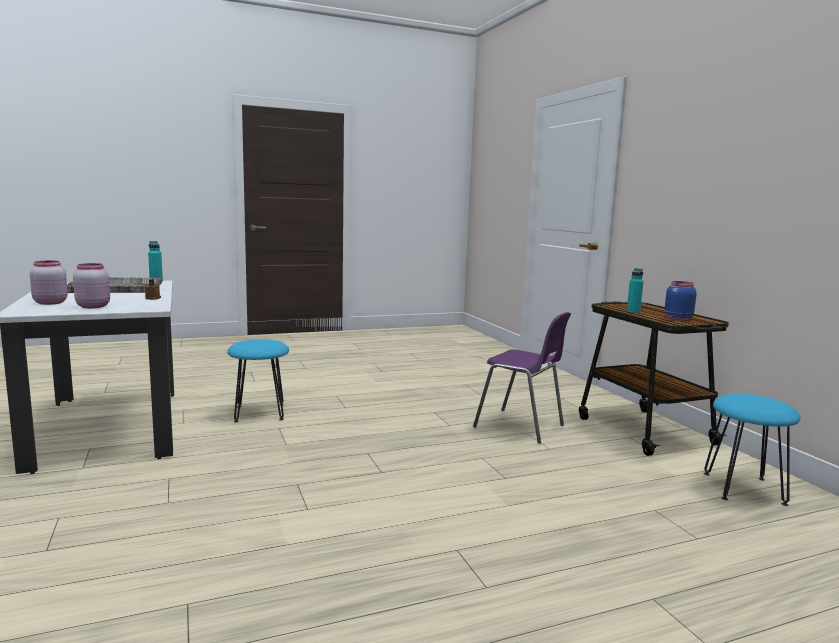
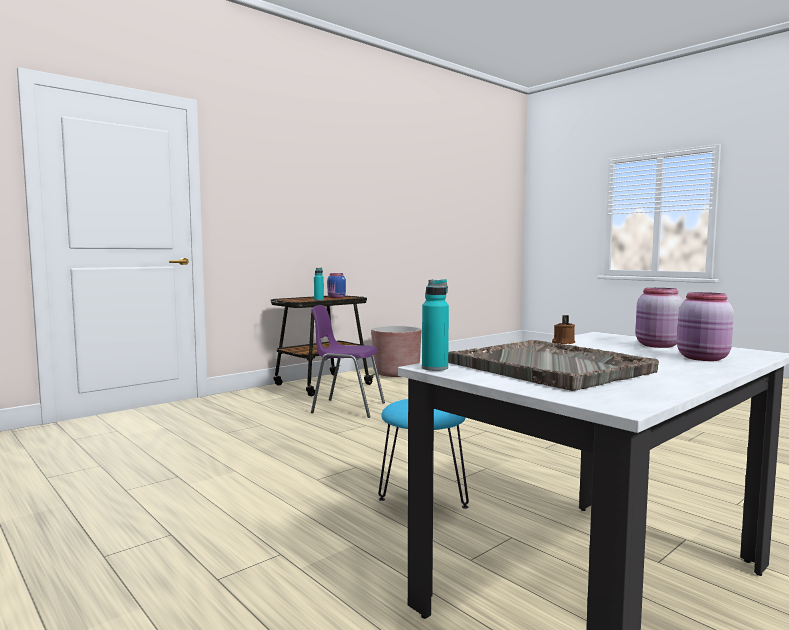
camera: 110 degrees left, 5 degrees down
(521, 427) = (346, 408): purple chair -> purple chair turned 90 degrees counterclockwise
(744, 488) = (396, 373): turquoise stool -> brown planter

